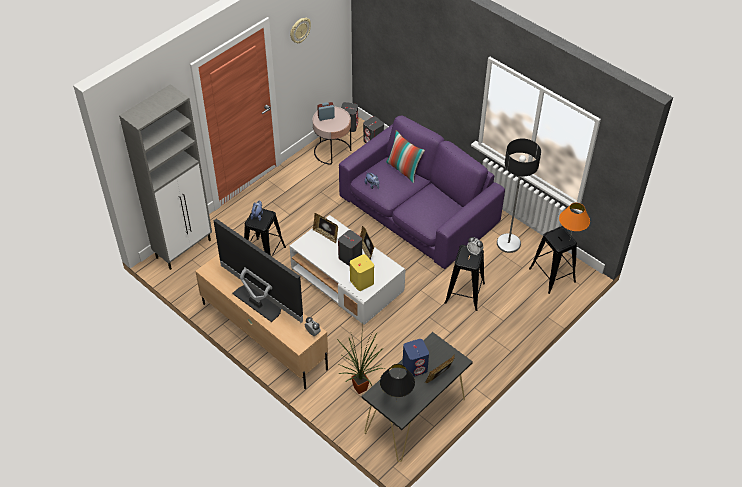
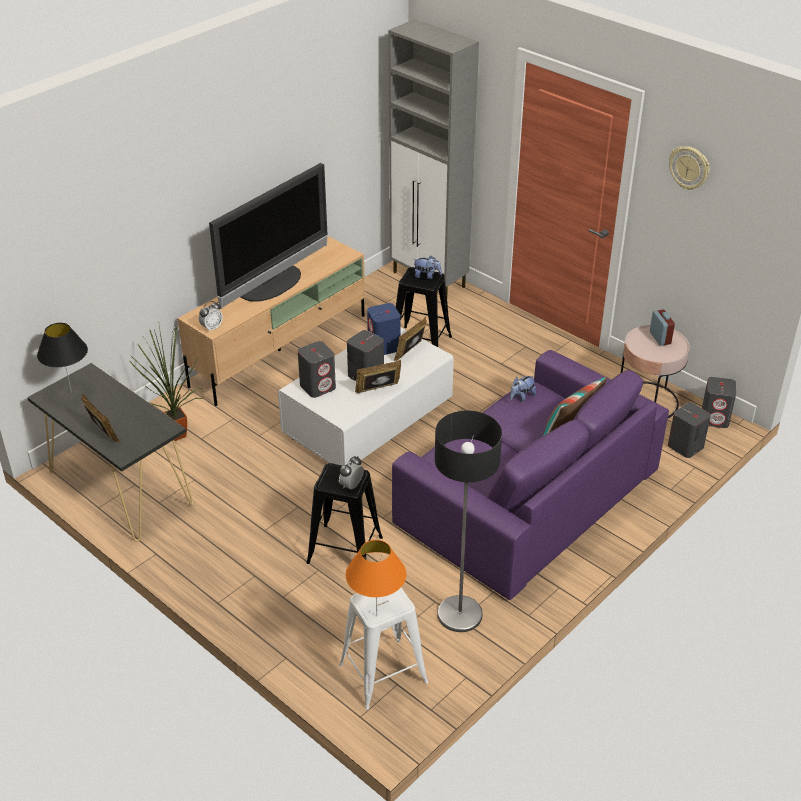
camera: 90 degrees right, 10 degrees down
(361, 281) = (318, 386): yellow speaker -> grey speaker
(415, 367) = (125, 410): blue speaker -> blue speaker (384, 347)
(552, 275) = (383, 673): black stool -> white stool

